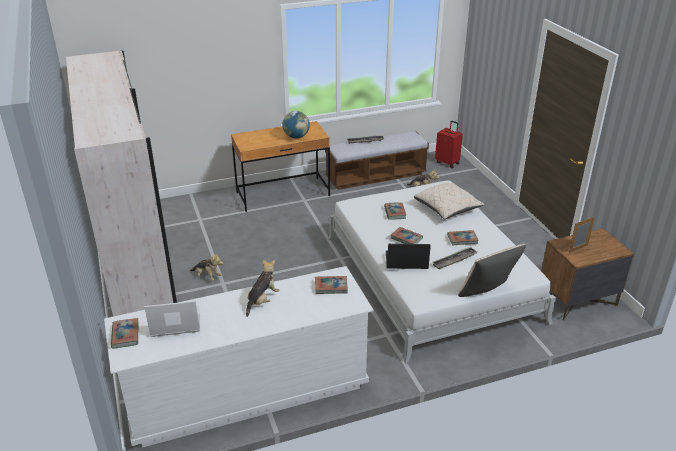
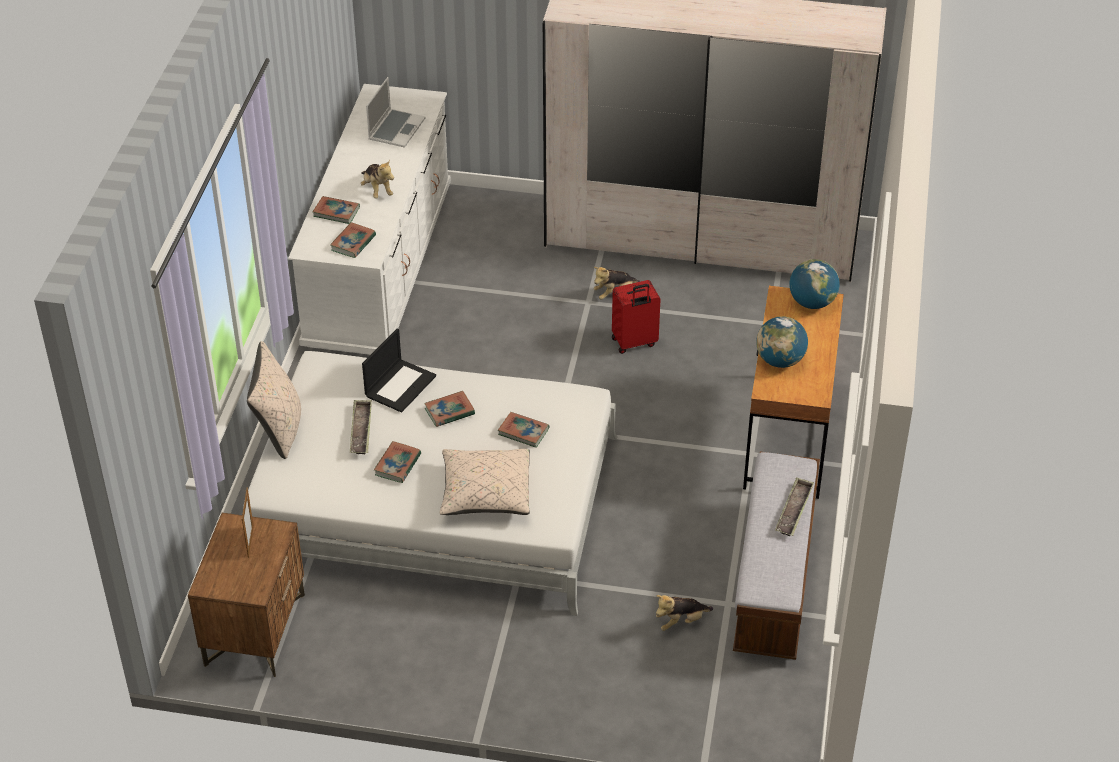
camera: 120 degrees right, 10 degrees up
(125, 335) = (407, 99): book -> book (336, 212)
(245, 139) = (812, 303): none -> globe
(447, 163) = (758, 718): red suitcase -> red suitcase (634, 343)

